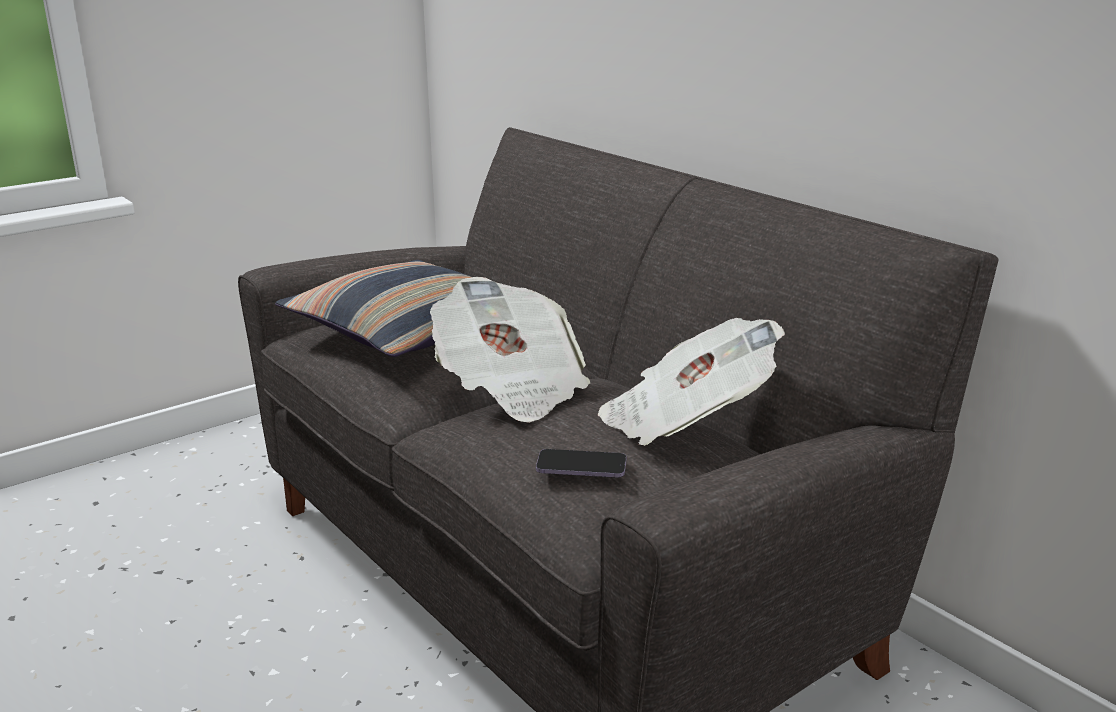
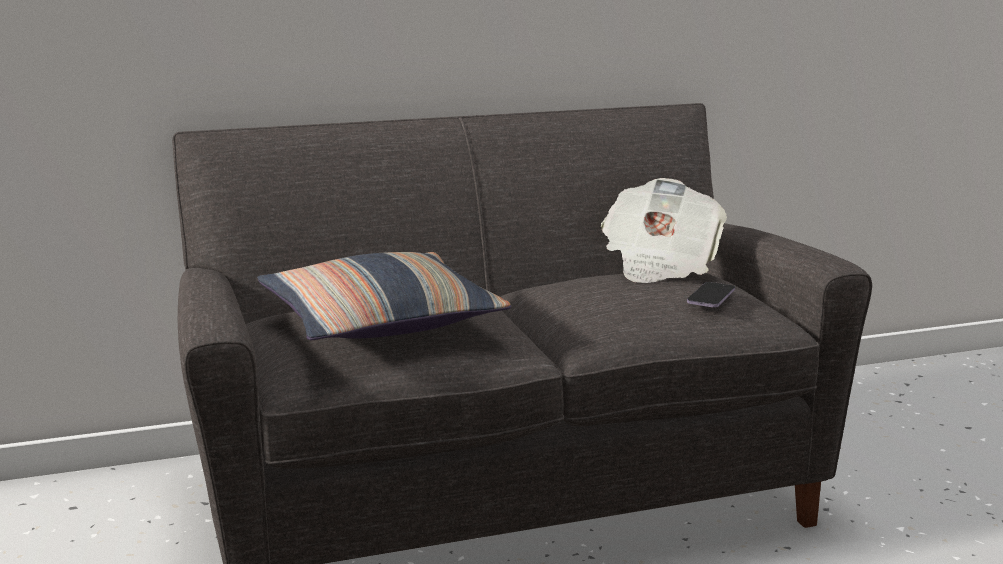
camera: 70 degrees left, 5 degrees down
(511, 387) = (560, 298): newspaper -> none

